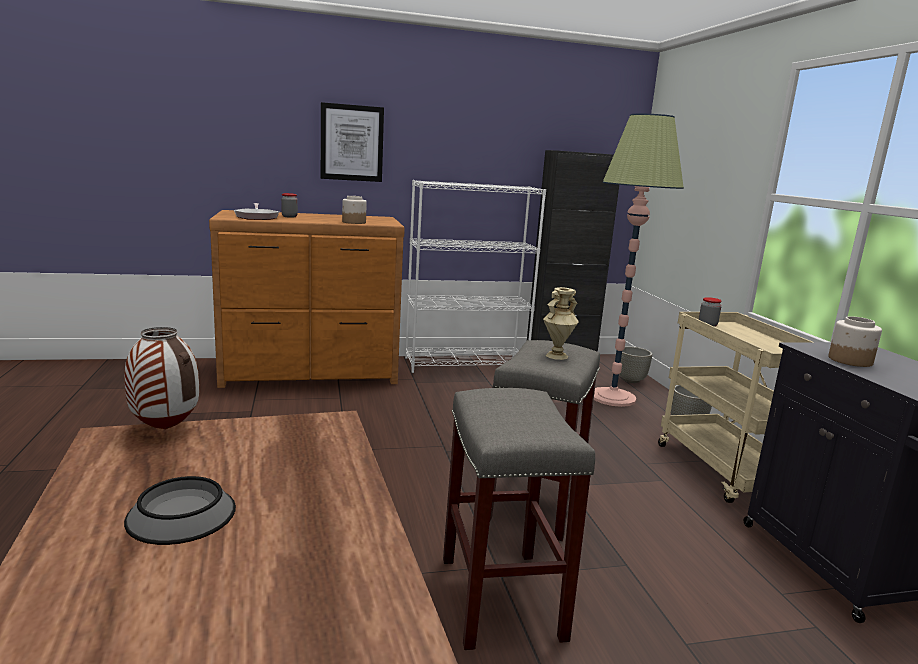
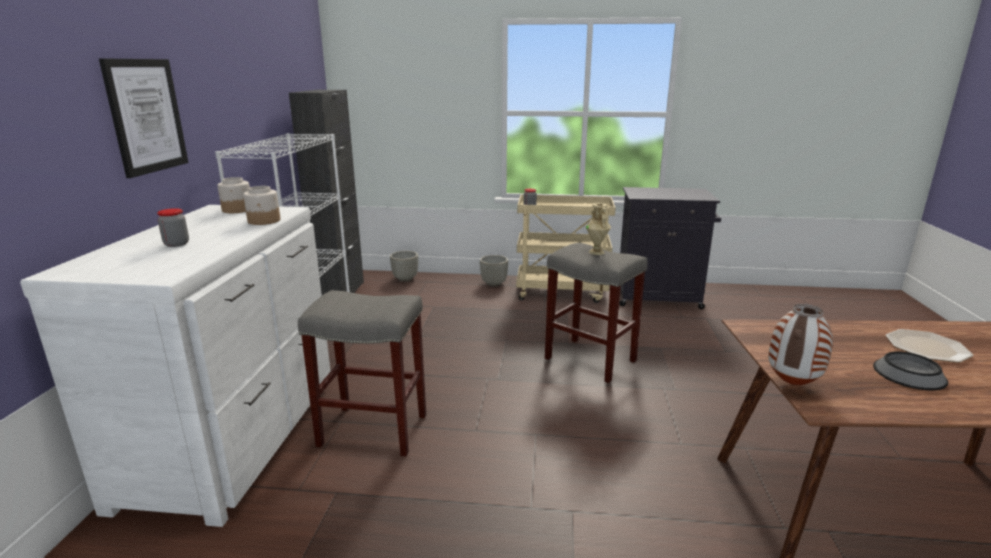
camera: 70 degrees left, 5 degrees up
(257, 217) = (171, 260): frying pan -> none
(284, 557) = (926, 347): none -> plate
(311, 372) = (238, 436): brown dresser -> white dresser
(502, 599) = (697, 393): grey stool -> grey stool (375, 429)
(612, 397) = (433, 293): floor lamp -> none
(849, 360) = (661, 195): jar -> jar (237, 210)

